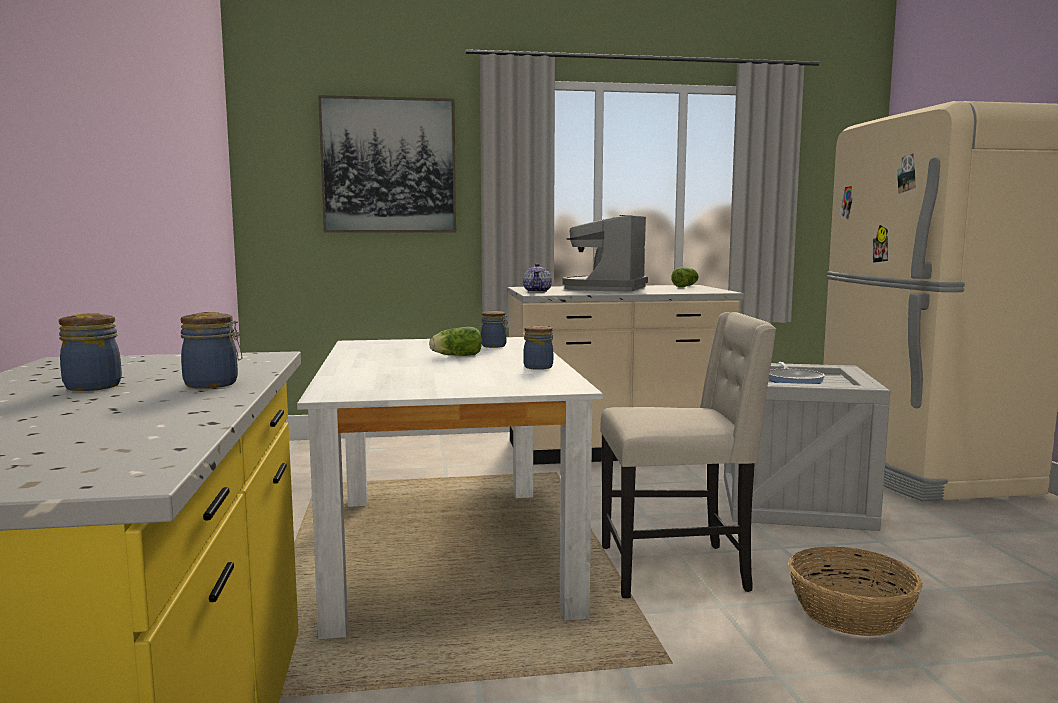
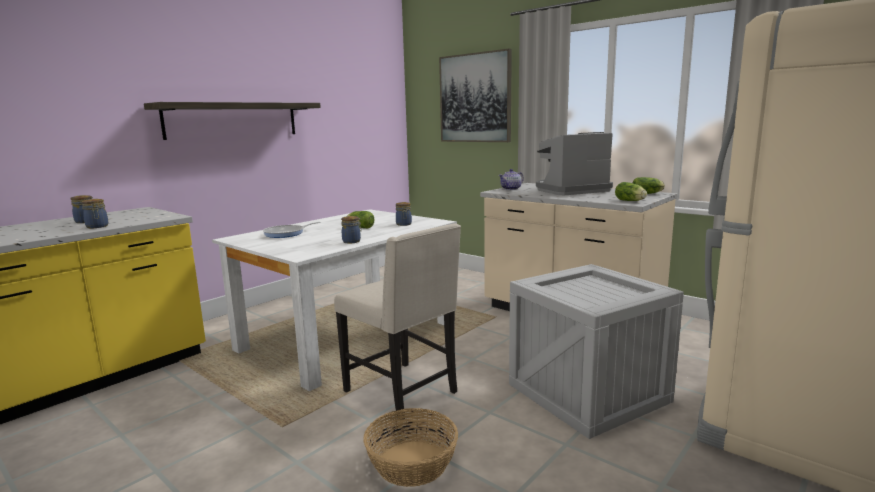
camera: 50 degrees right, 5 degrees up
(111, 161) = (233, 120): none -> shelf
(712, 290) = (631, 201): none -> lettuce
(793, 380) = (589, 289): frying pan -> frying pan (286, 233)

